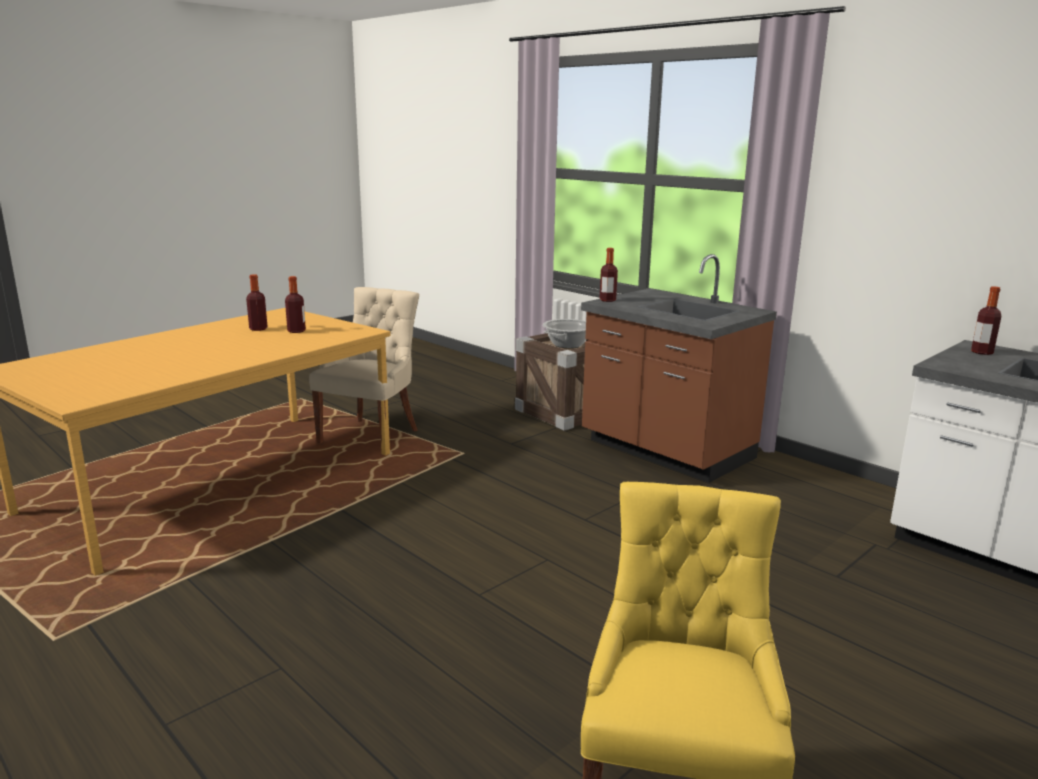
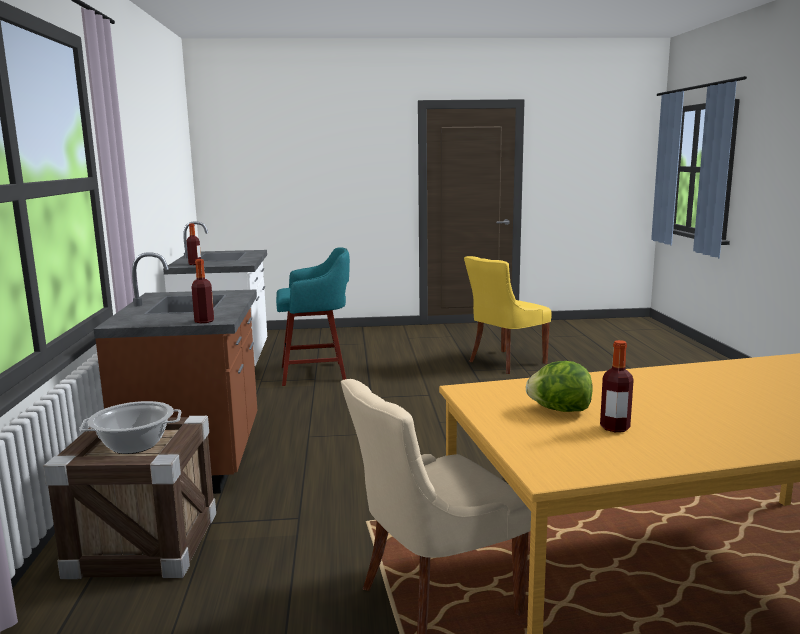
camera: 140 degrees left, 5 degrees down
(296, 331) = (559, 410): bottle -> lettuce
(865, 588) = (316, 374): none -> turquoise stool

